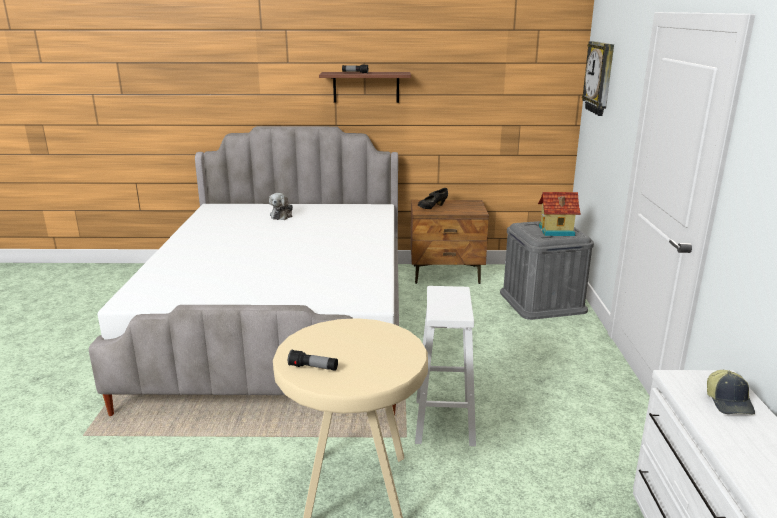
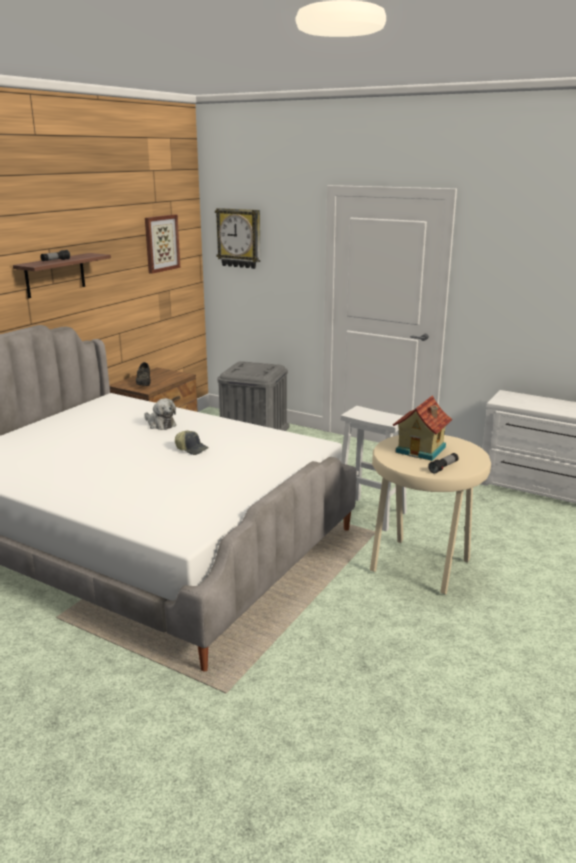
camera: 60 degrees left, 0 degrees up
(282, 215) = (54, 436): plush toy -> plush toy (160, 424)
(513, 74) = (161, 243): none -> picture
(556, 231) = (259, 368): toy house -> toy house (422, 450)
(729, 402) = (528, 400): cap -> cap (192, 449)

